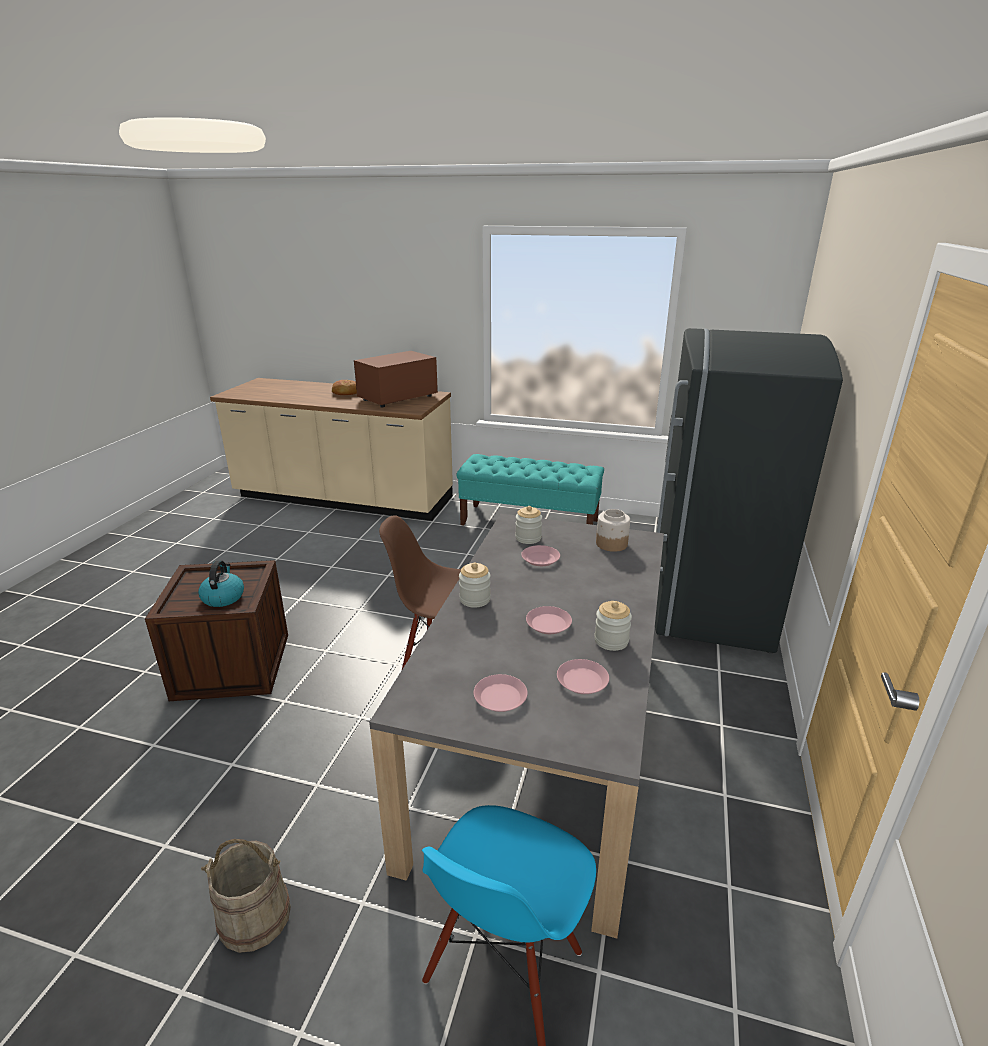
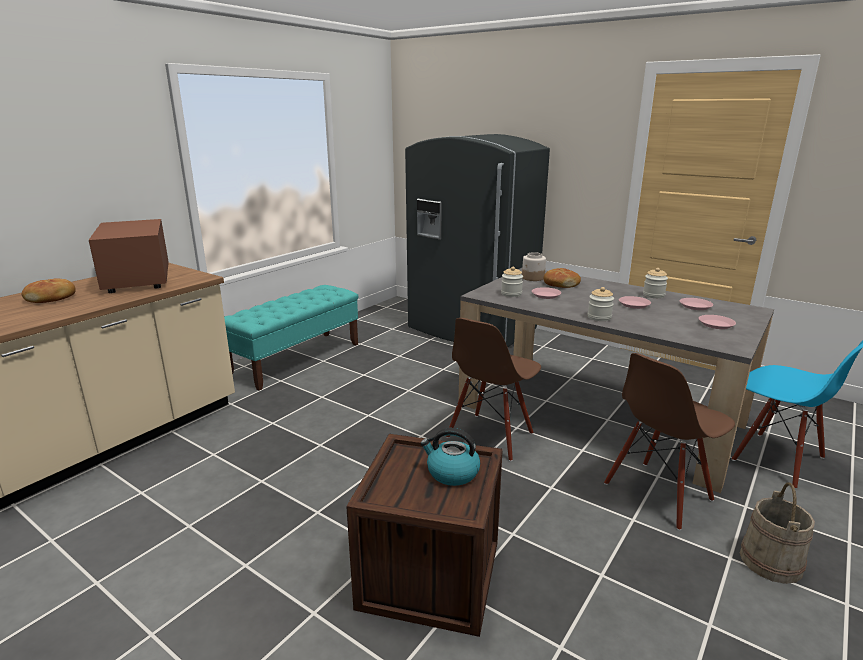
camera: 70 degrees left, 5 degrees down
(370, 807) = (658, 493): none -> brown chair
(600, 564) = (560, 284): none -> bread

